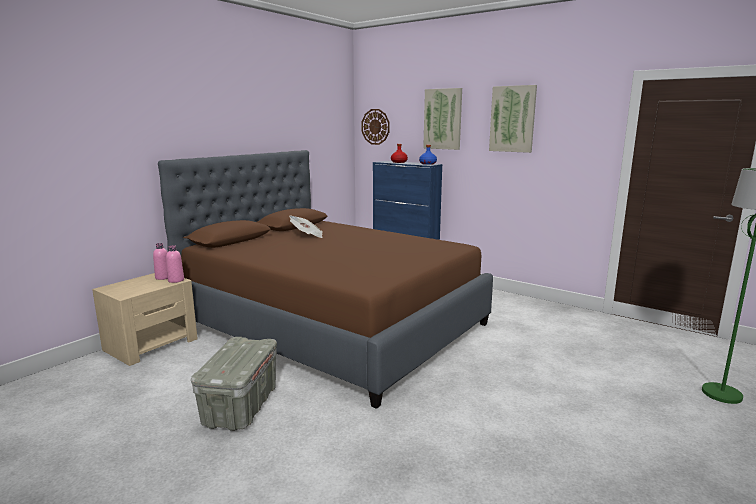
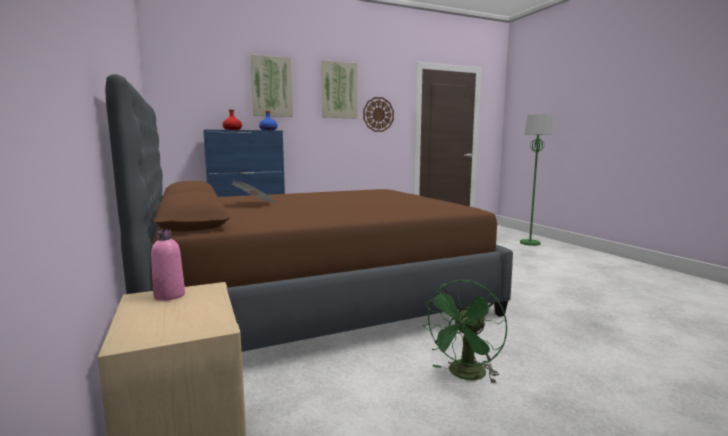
camera: 60 degrees left, 5 degrees down
(176, 280) = (207, 289): pink bottle -> none
(241, 406) = (465, 375): grey storage box -> green fan
(375, 126) = (181, 91): wall clock -> wall clock (378, 114)

